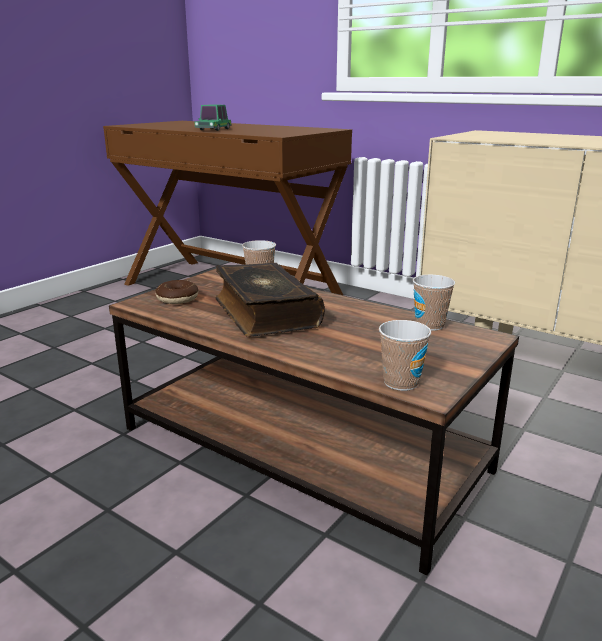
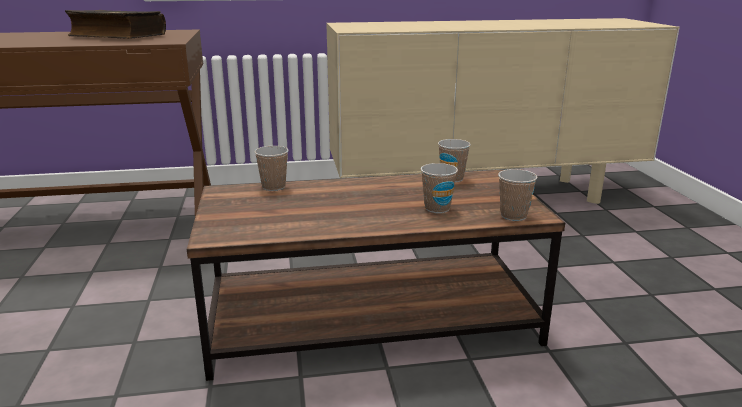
camera: 45 degrees left, 0 degrees up
(177, 299) = (239, 221): donut -> none
(213, 129) = (58, 42): toy car -> none
(264, 313) = (336, 207): book -> book (116, 36)
(343, 345) = (437, 208): none -> cup

